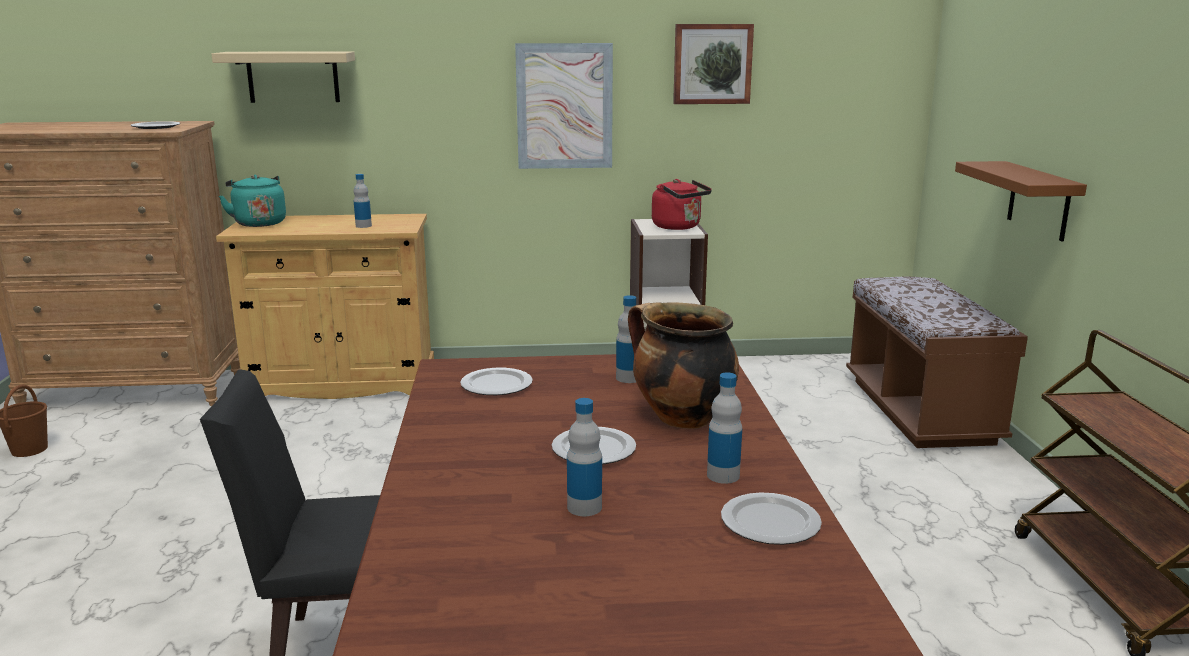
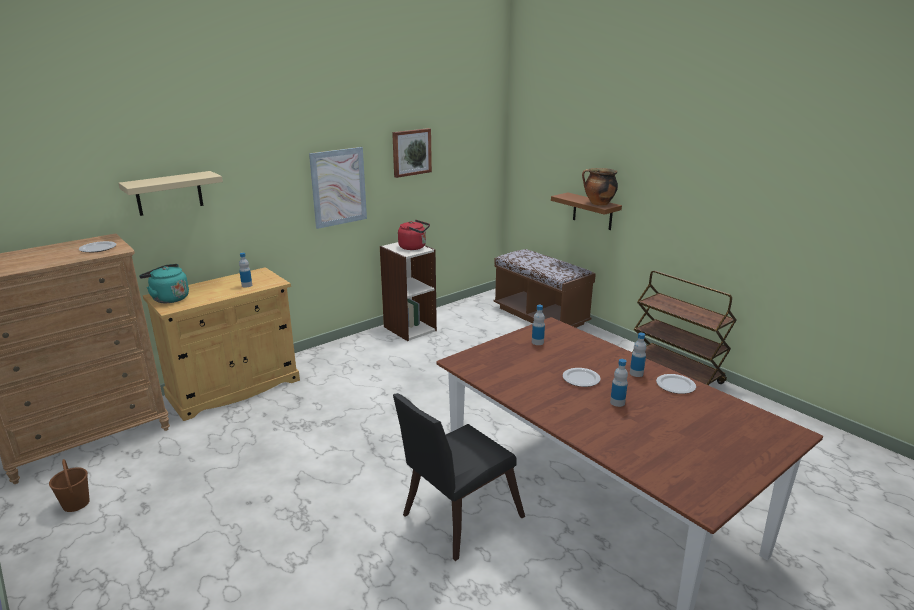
camera: 35 degrees left, 5 degrees up
(495, 385) = (494, 363): plate -> none
(680, 418) = (586, 355): cooking pot -> cooking pot (598, 204)

